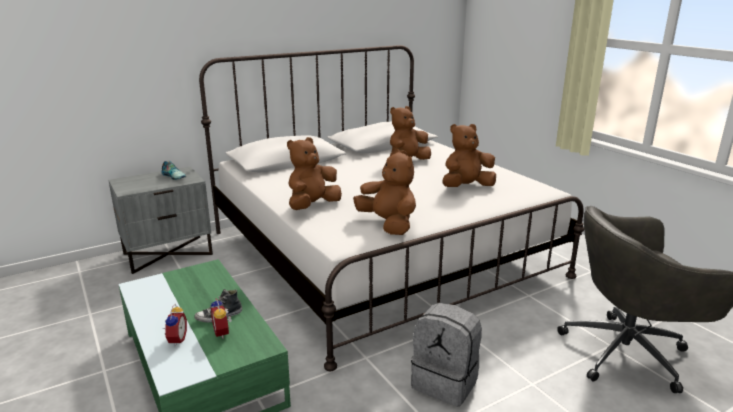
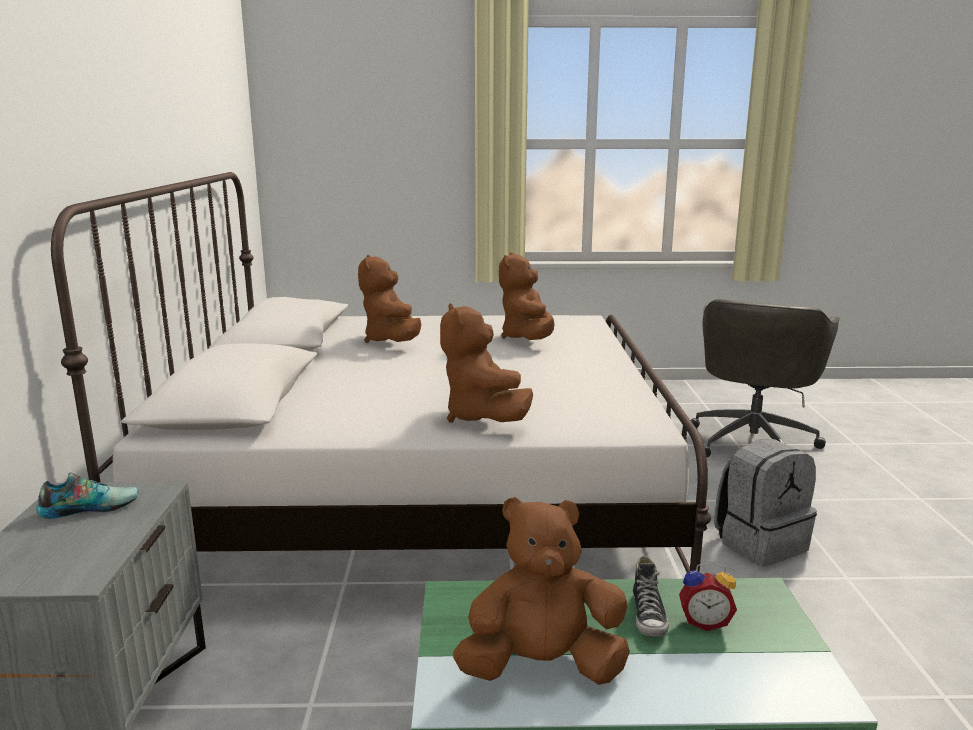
camera: 60 degrees left, 5 degrees down
(176, 340) = (705, 676): alarm clock -> none
(388, 224) = (604, 393): brown plush toy -> brown plush toy (542, 667)

